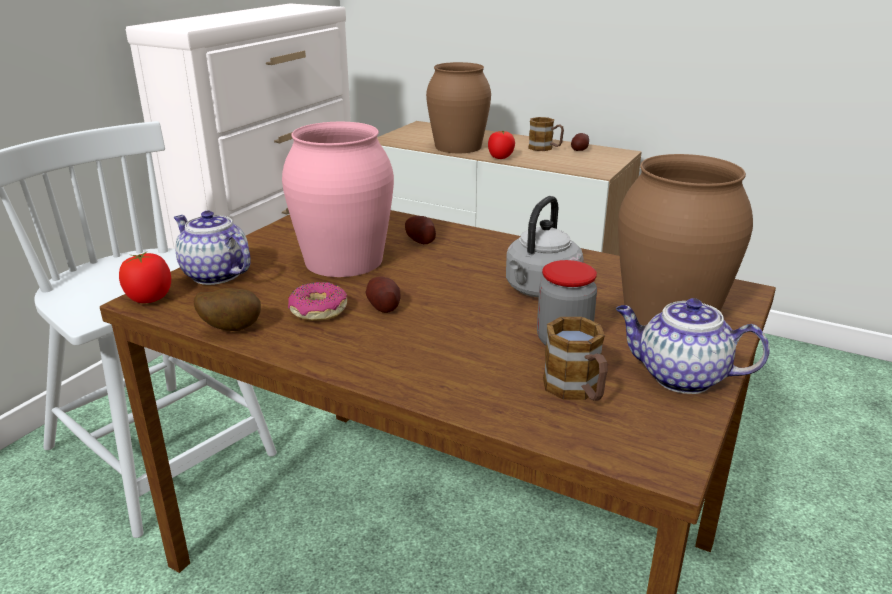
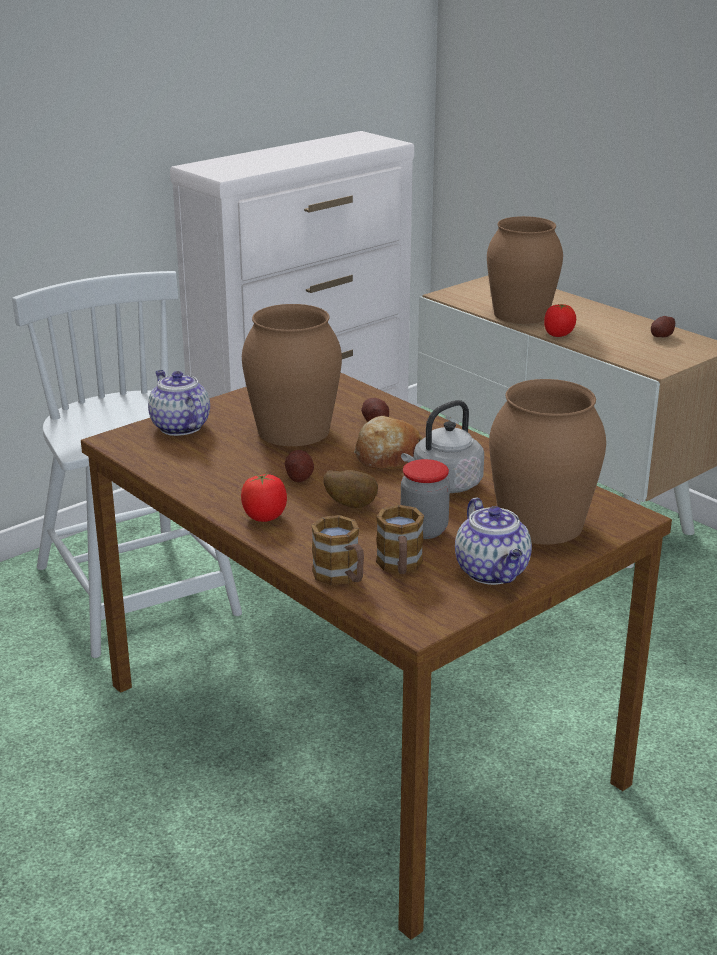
camera: 20 degrees right, 0 degrees up
(150, 299) = (120, 440): tomato -> tomato (265, 517)
(231, 328) = (170, 474): potato -> potato (351, 505)
(318, 311) = (244, 471): donut -> none
(343, 261) = (292, 431): pink vase -> brown vase
(459, 271) = (387, 456): none -> bread
(545, 148) = (622, 329): mug -> mug (341, 577)
(679, 377) = (493, 573): teapot -> teapot turned 150 degrees counterclockwise

